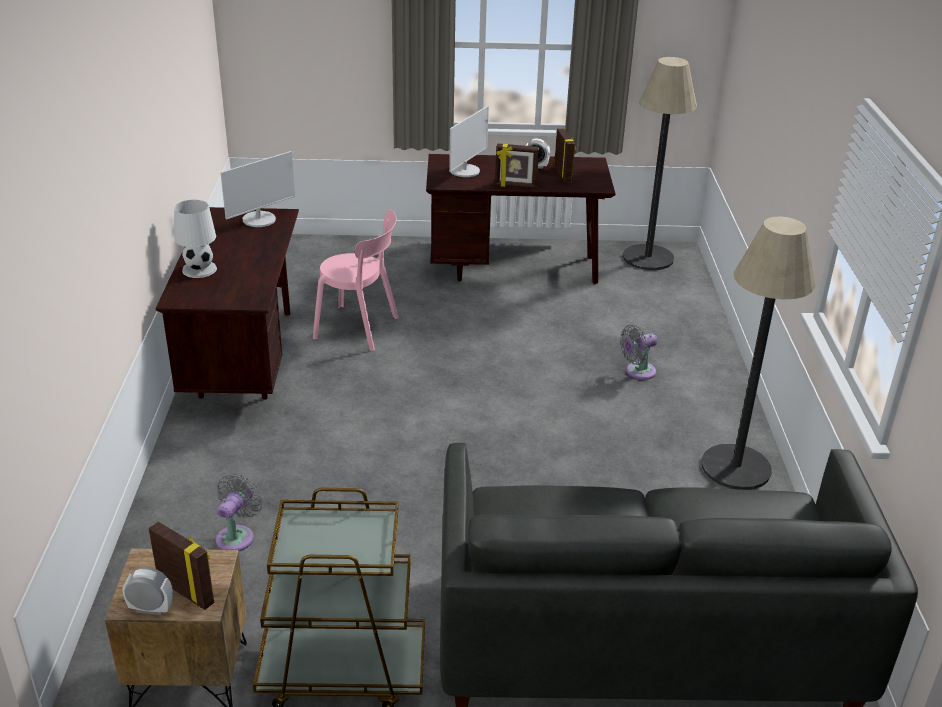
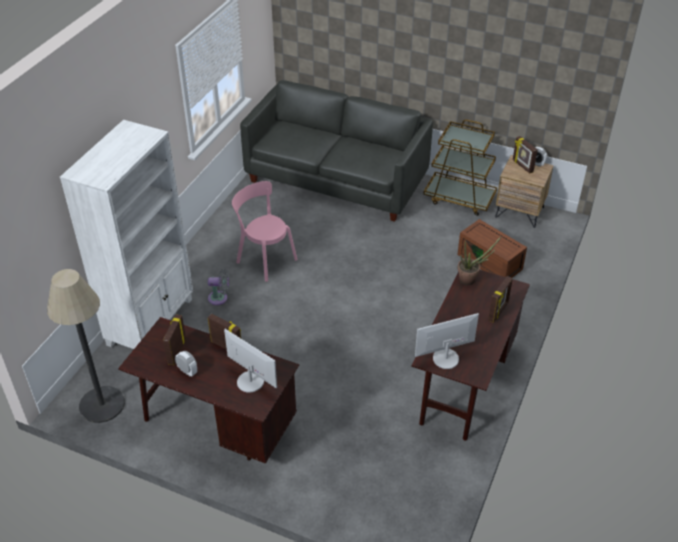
camera: 155 degrees left, 10 degrees up
(199, 270) = (498, 312): white table lamp -> picture frame
(237, 536) = (491, 262): grey fan -> brown storage box
(248, 294) = (470, 280): none -> potted plant
(360, 328) = (373, 390): pink chair -> pink chair (265, 259)
(465, 171) = (250, 381): monitor -> monitor turned 75 degrees clockwise
(691, 329) = (151, 321): none -> white bookcase
(736, 467) = (228, 229): floor lamp -> none

